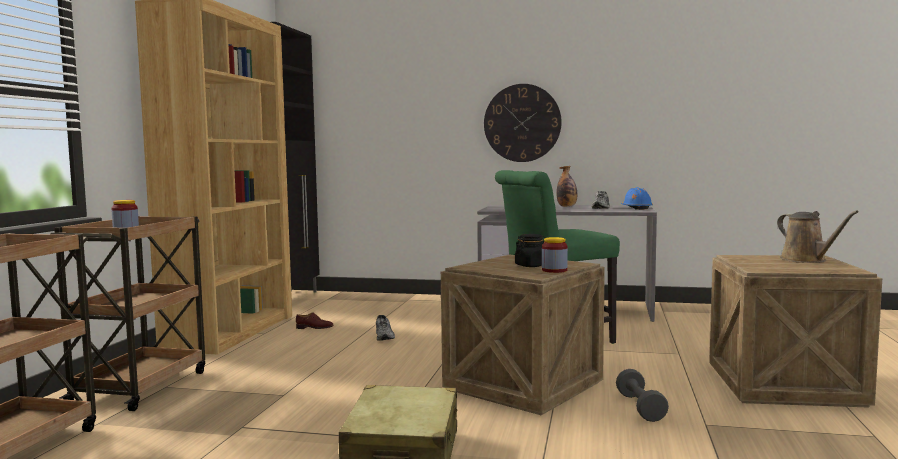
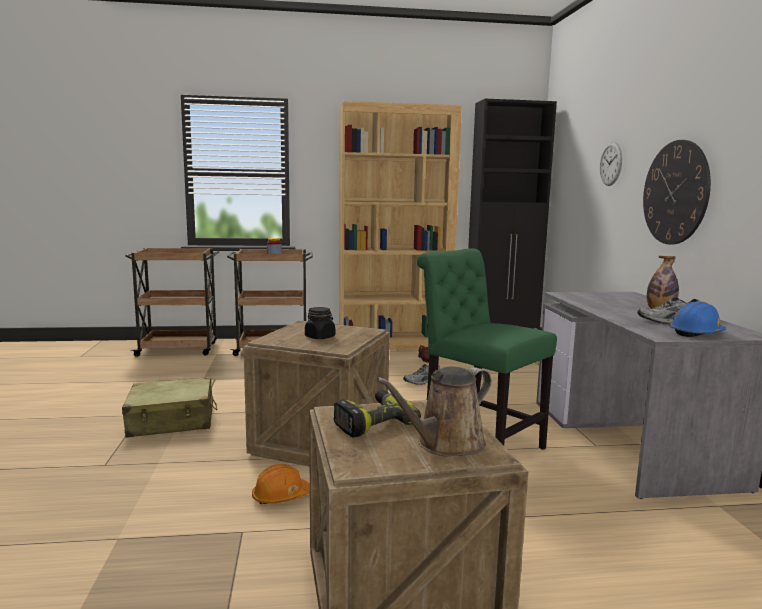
camera: 70 degrees right, 5 degrees up
(424, 101) = (611, 164): none -> wall clock
(554, 270) = (297, 343): jar -> none
(640, 407) = (281, 496): grey dumbbell -> orange hard hat
(775, 266) = (372, 422): none -> power drill

